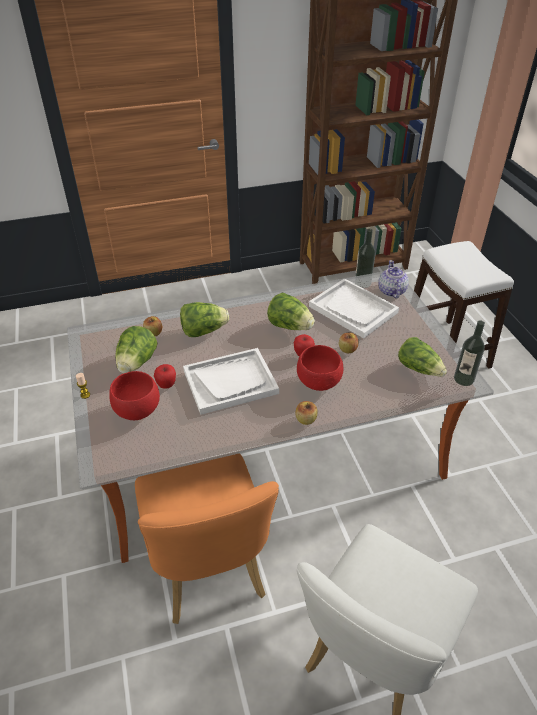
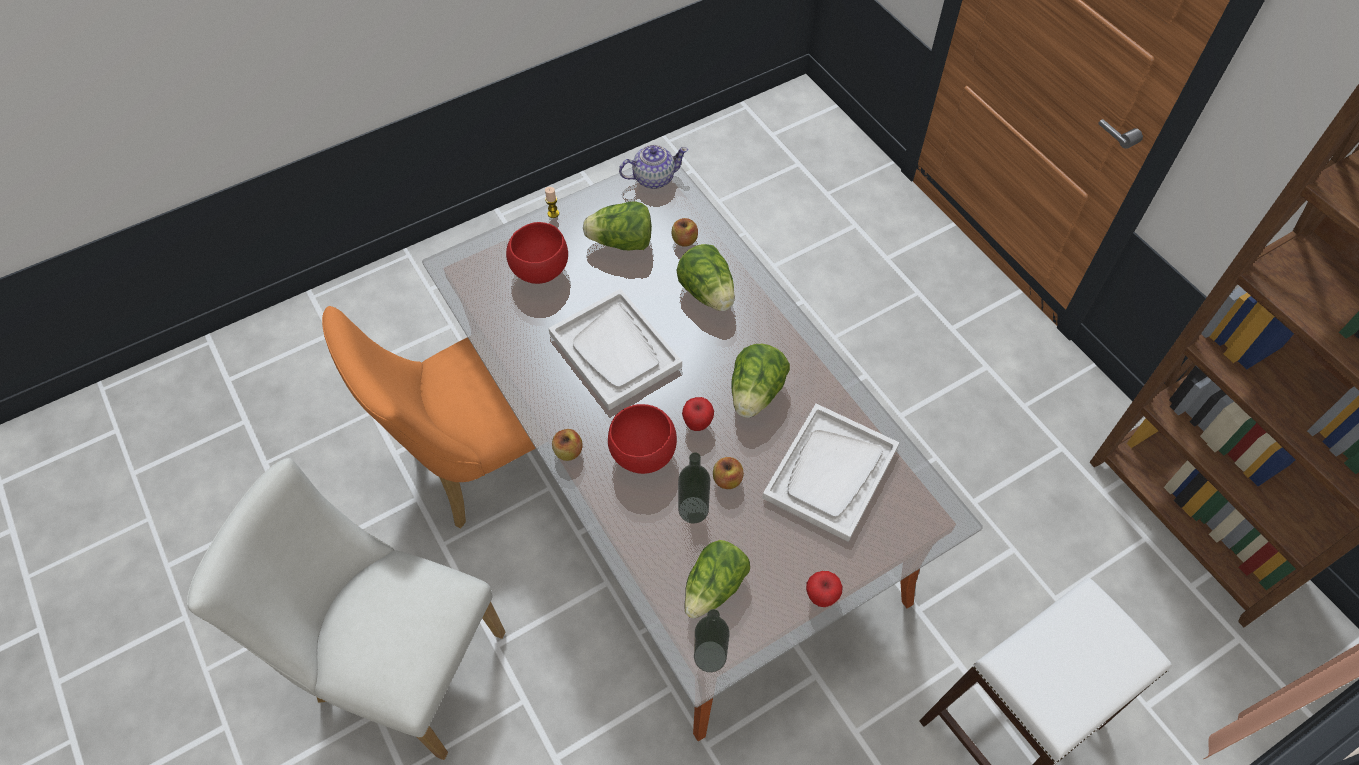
camera: 75 degrees right, 15 degrees up
(166, 385) = (591, 285): apple -> apple (821, 597)
(362, 283) = (911, 476): bottle -> bottle (693, 510)
(391, 291) = (906, 525): teapot -> teapot (653, 178)

